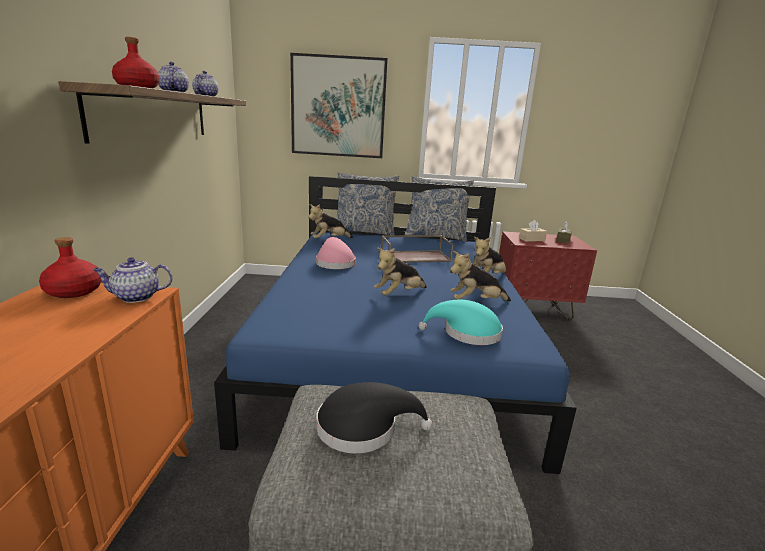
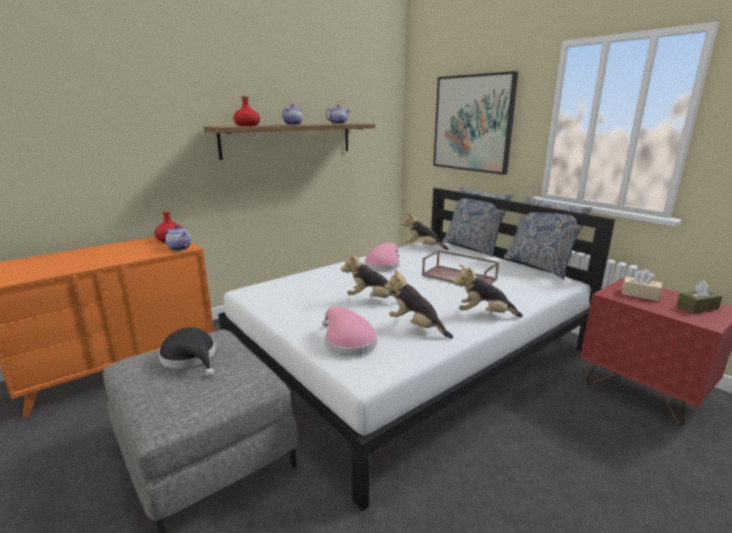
camera: 50 degrees right, 0 degrees up
(393, 347) = (410, 356): blue bed -> white bed
(467, 333) = (347, 342): turquoise hat -> pink hat

